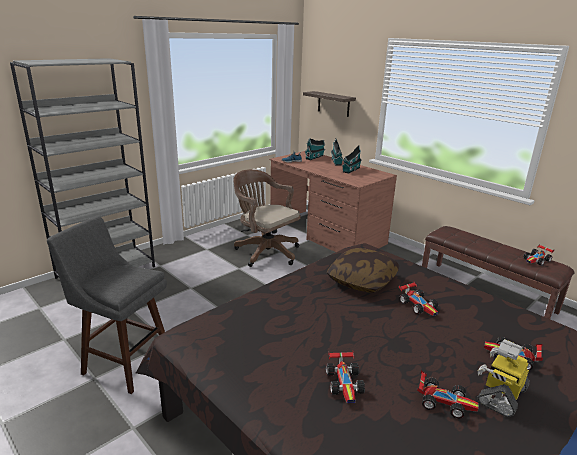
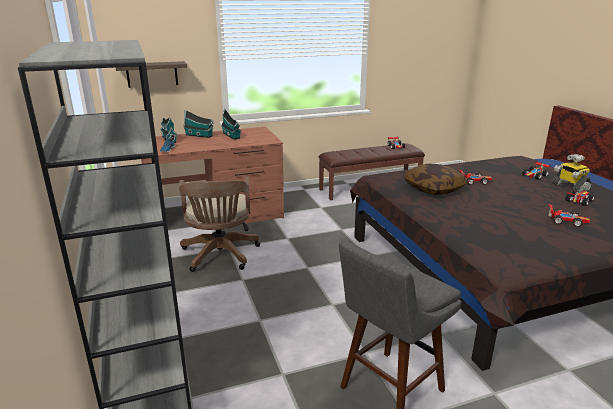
camera: 65 degrees left, 0 degrees up
(265, 251) = (220, 256): brown office chair -> brown office chair turned 75 degrees counterclockwise

